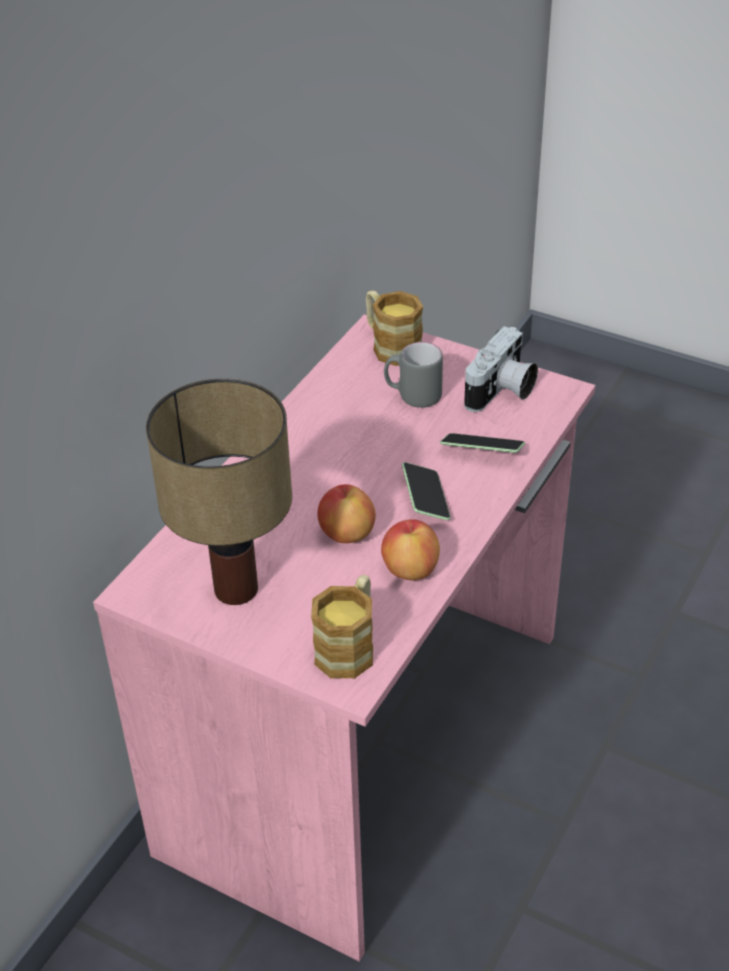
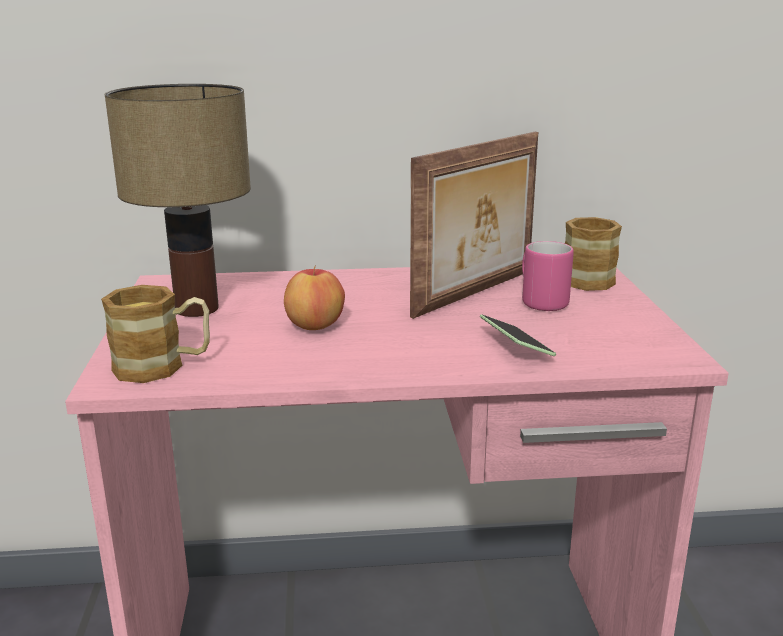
camera: 55 degrees right, 20 degrees down
(364, 418) = (476, 293): none -> picture frame
(410, 569) = (298, 363): apple -> none
(413, 396) = (540, 301): grey mug -> pink mug
(425, 500) = (406, 343): phone -> none
(502, 392) = (620, 332): camera -> none

